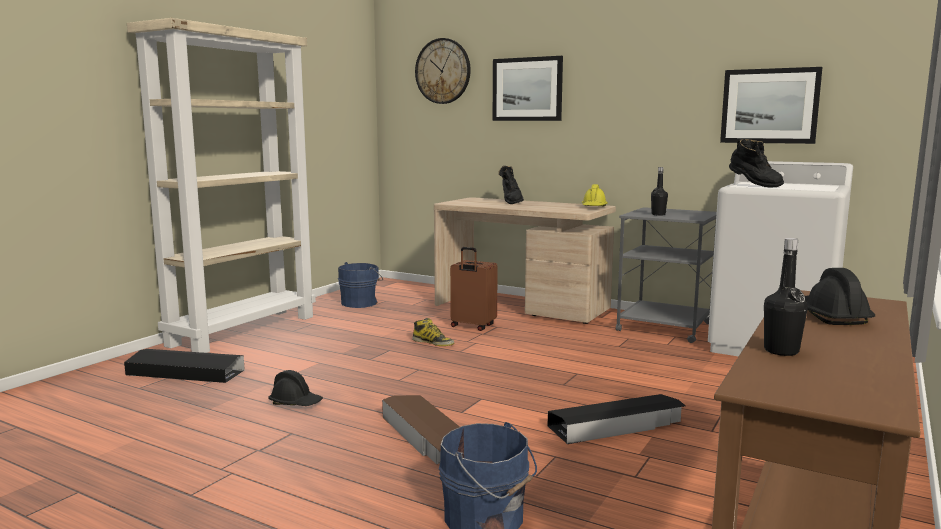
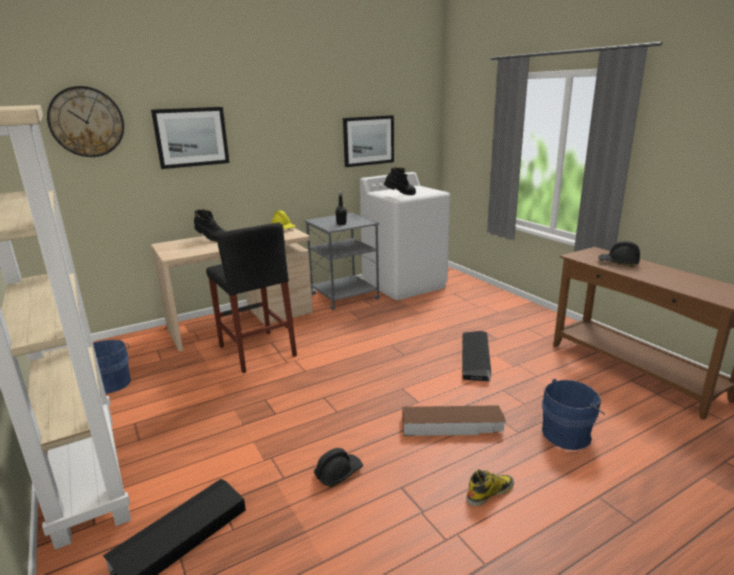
camera: 60 degrees left, 10 degrees up
(433, 342) = (272, 376): boot -> boot (490, 492)
(472, 326) = (257, 351): brown suitcase -> black stool
(781, 351) = (675, 285): black bottle -> none

